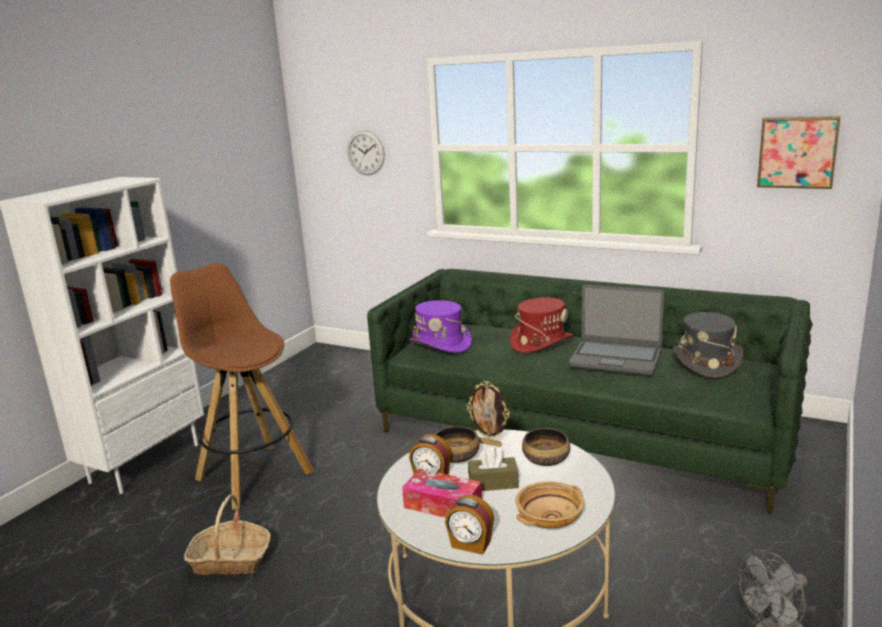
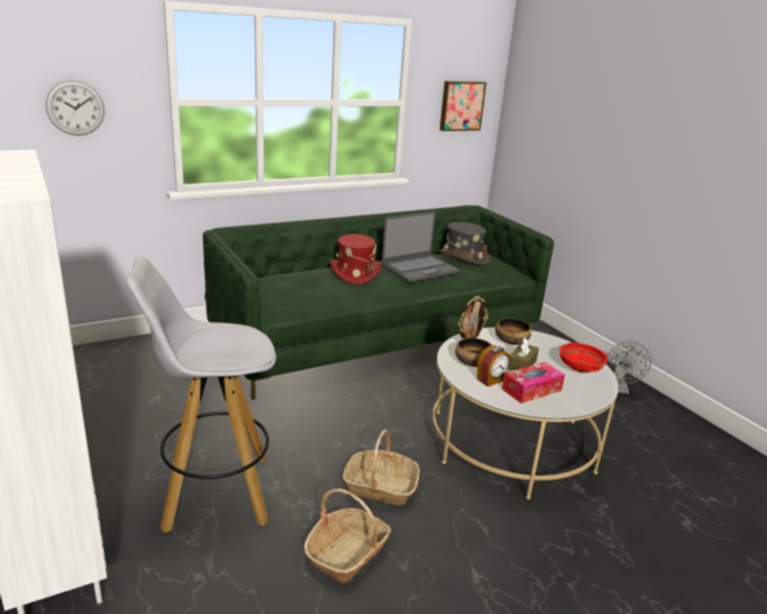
camera: 60 degrees left, 5 degrees up
(253, 475) = (214, 492): brown stool -> white stool
(331, 538) = (380, 487): none -> basket
(440, 344) = (286, 296): purple hat -> none
(470, 545) = (588, 399): alarm clock -> none
(550, 518) = (580, 367): beige bowl -> red bowl

